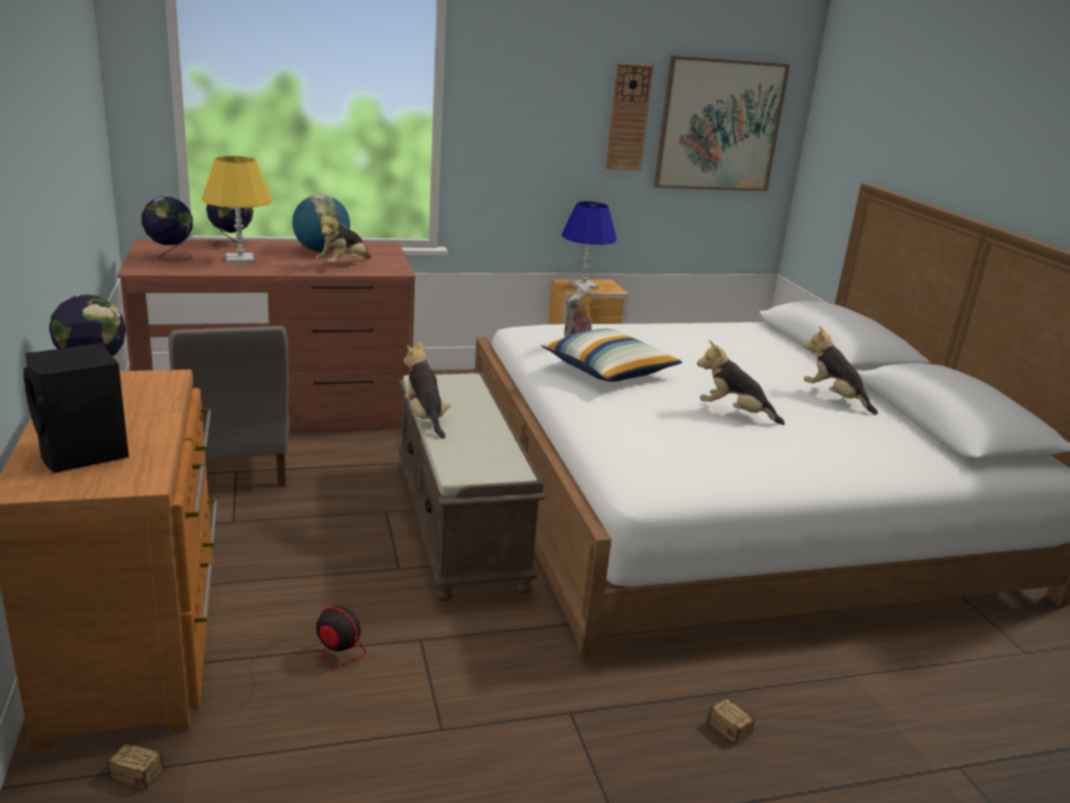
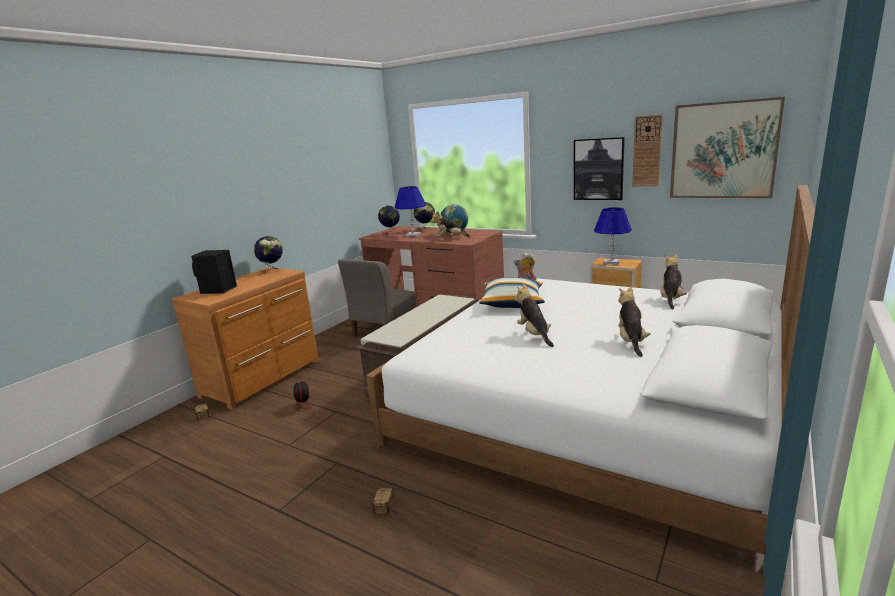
camera: 50 degrees right, 5 degrees down
(240, 260) = (413, 235): yellow table lamp -> blue table lamp
(425, 418) = (409, 312): plush toy -> plush toy (671, 299)
(558, 139) = (598, 169): none -> picture

